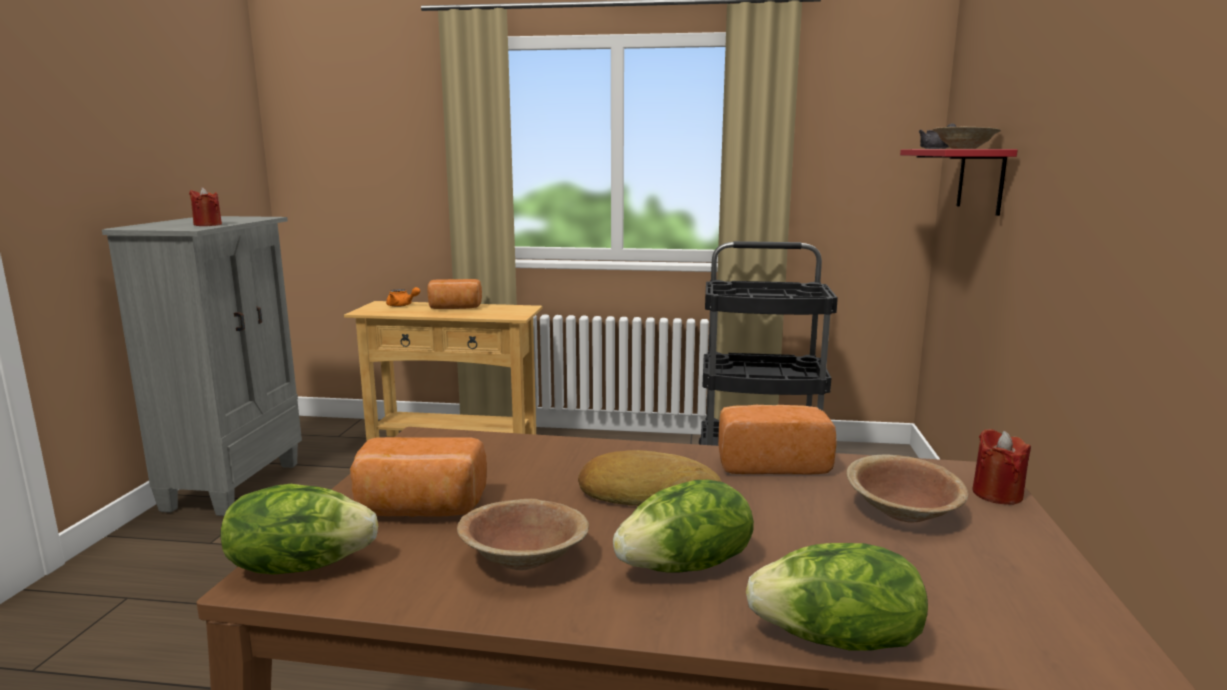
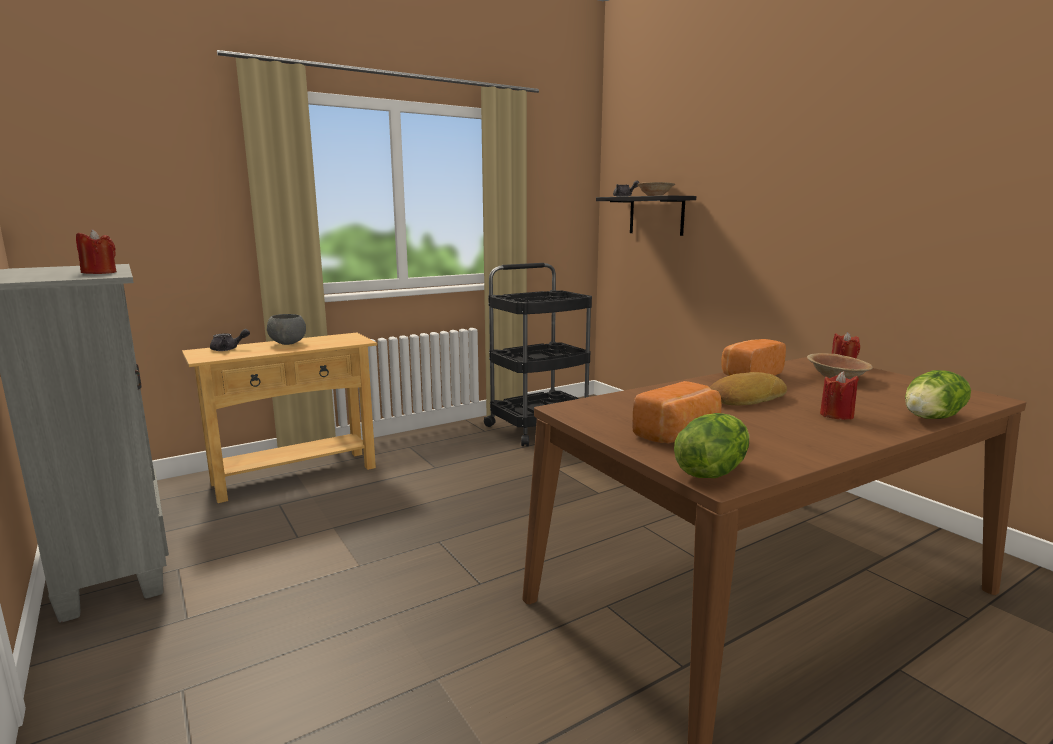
camera: 40 degrees left, 0 degrees up
(402, 305) = (228, 349): orange teapot -> grey teapot
(454, 308) = (287, 344): bread -> grey bowl
(524, 559) = (783, 433): brown bowl -> none
(687, 566) = (836, 415): lettuce -> red candle
(981, 180) = (656, 215): red shelf -> black shelf

